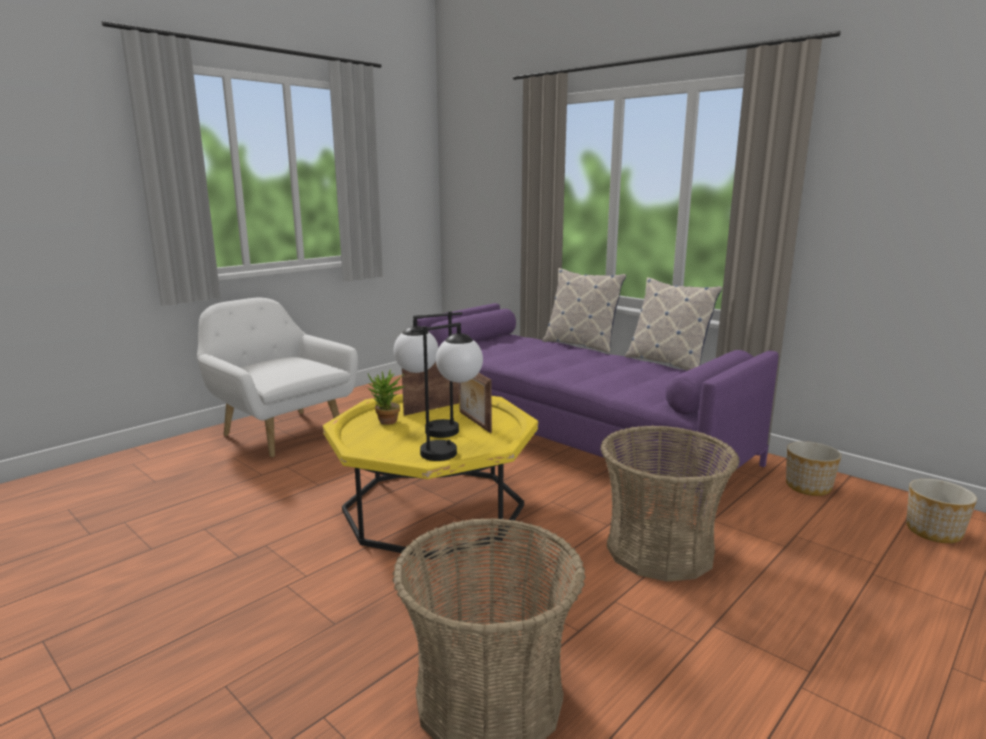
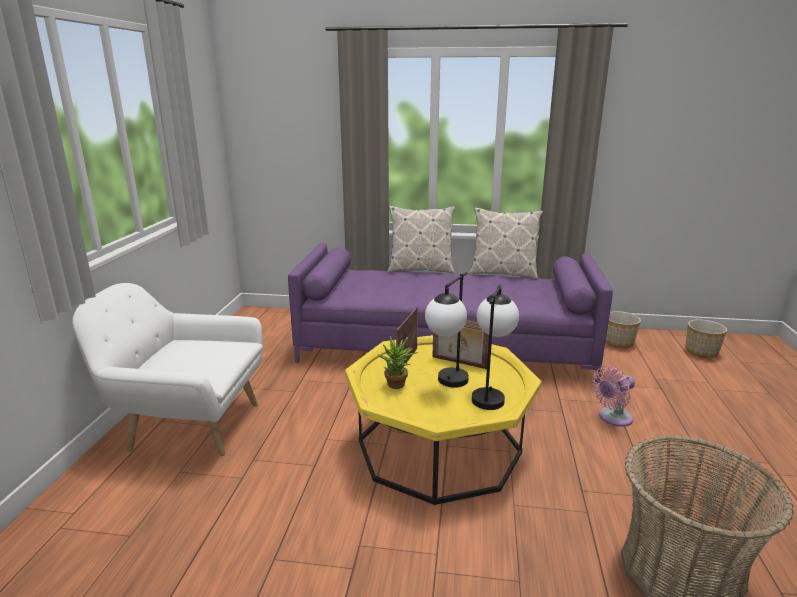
camera: 35 degrees left, 5 degrees up
(660, 550) = (613, 418): basket -> pink fan

